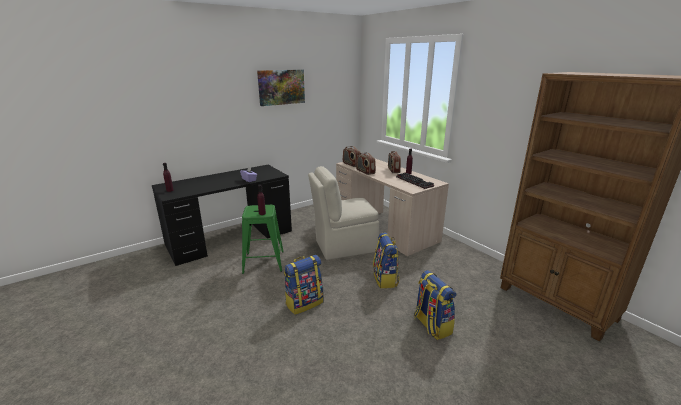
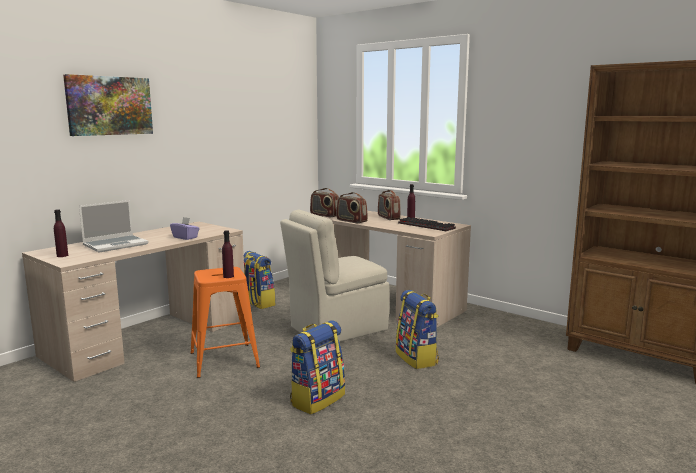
camera: 15 degrees left, 10 degrees down
(205, 183) = (116, 245): none -> laptop
(231, 237) = (150, 336): black desk -> beige desk
(264, 262) = (224, 360): green stool -> orange stool
(281, 87) = (217, 106): picture -> picture (109, 105)
(431, 325) = (507, 399): backpack -> backpack (257, 303)

